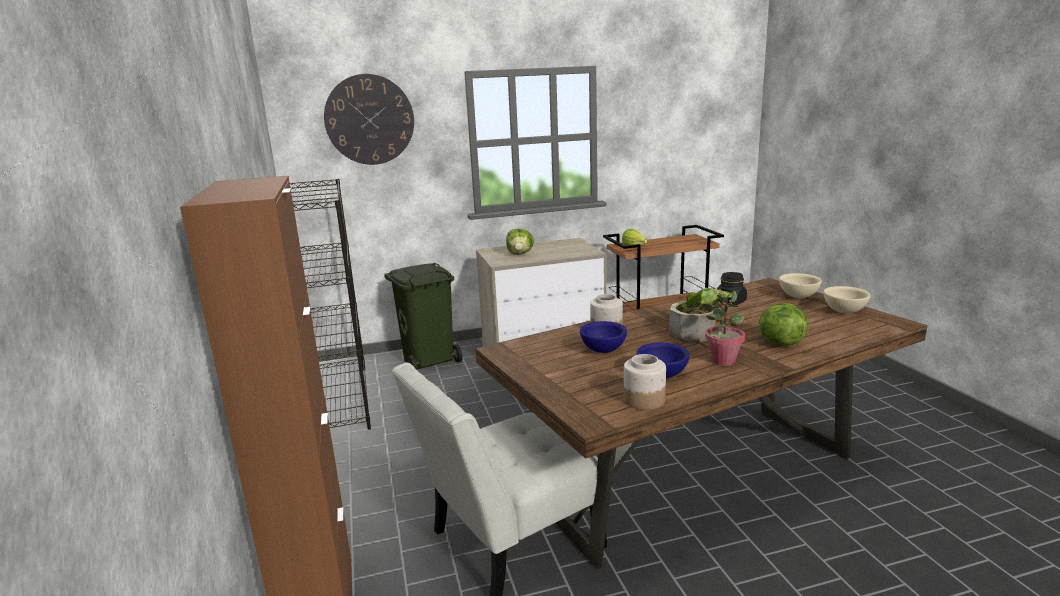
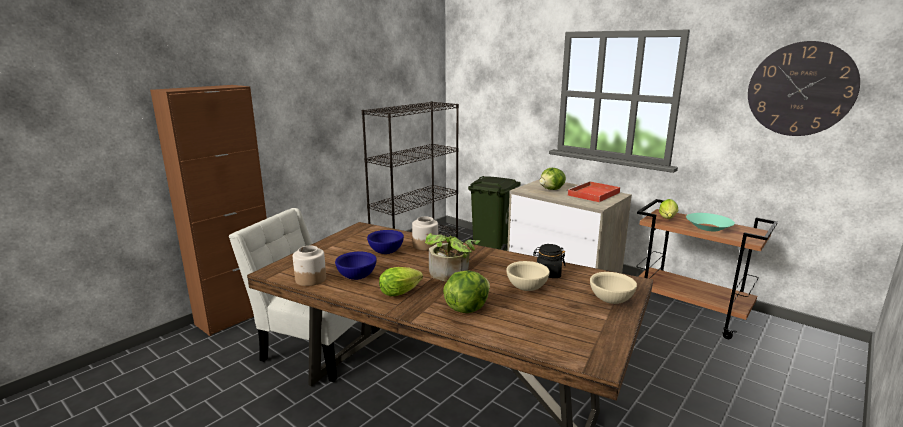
camera: 55 degrees right, 0 degrees up
(369, 120) = (497, 65): wall clock -> wall clock (800, 89)
(559, 246) = (593, 194): none -> red tray
(667, 243) = (708, 227): none -> turquoise bowl
(723, 361) = (402, 292): potted plant -> lettuce
(844, 311) = (595, 329): beige bowl -> beige bowl (526, 288)

